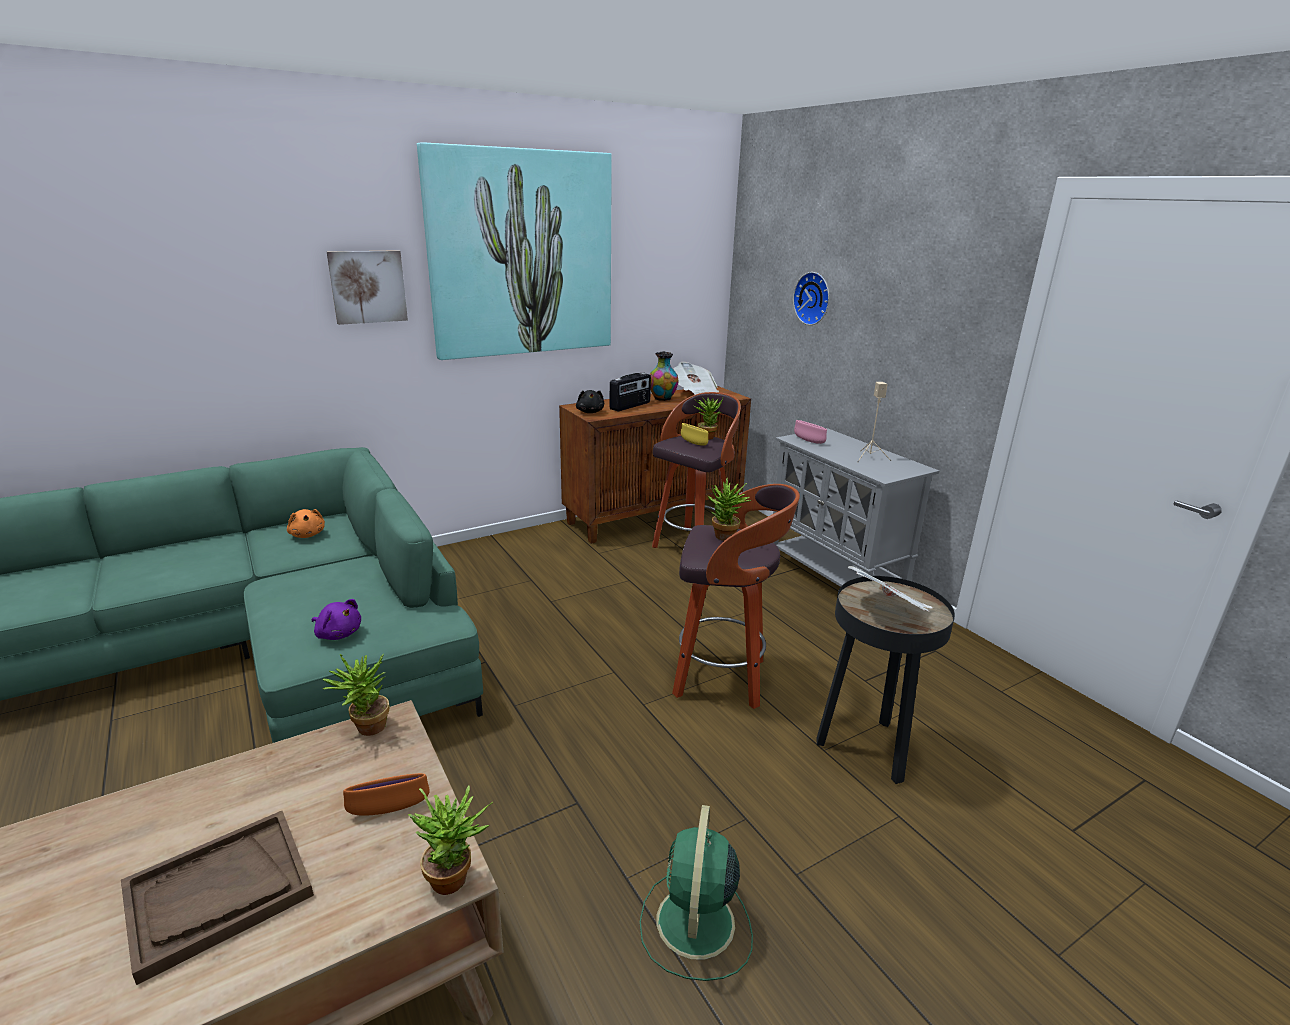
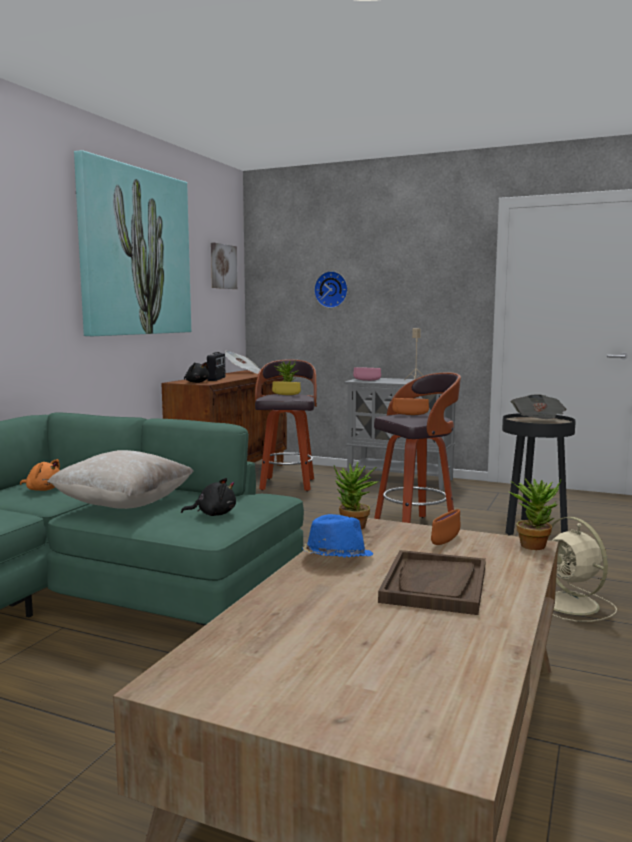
camera: 35 degrees left, 15 degrees down
(249, 780) = (336, 558): none -> blue hat
(309, 586) = (124, 506): none -> beige pillow
(338, 633) = (213, 514): purple plush toy -> black plush toy
(368, 286) = (38, 266): picture -> picture (222, 266)
(662, 399) = (229, 375): vase -> none
(695, 925) = (573, 605): green fan -> beige fan
(725, 538) = (410, 415): potted plant -> orange bowl

